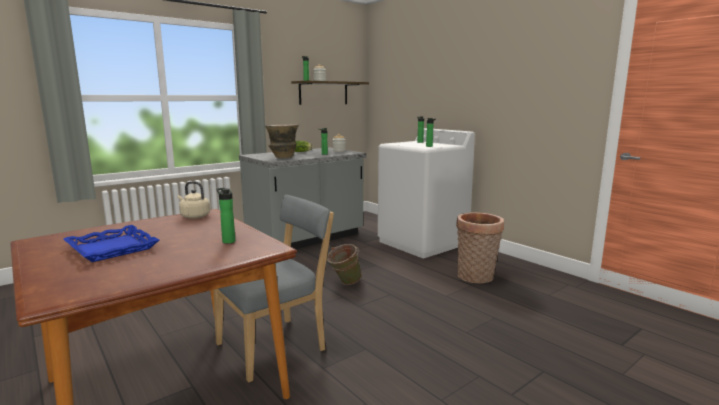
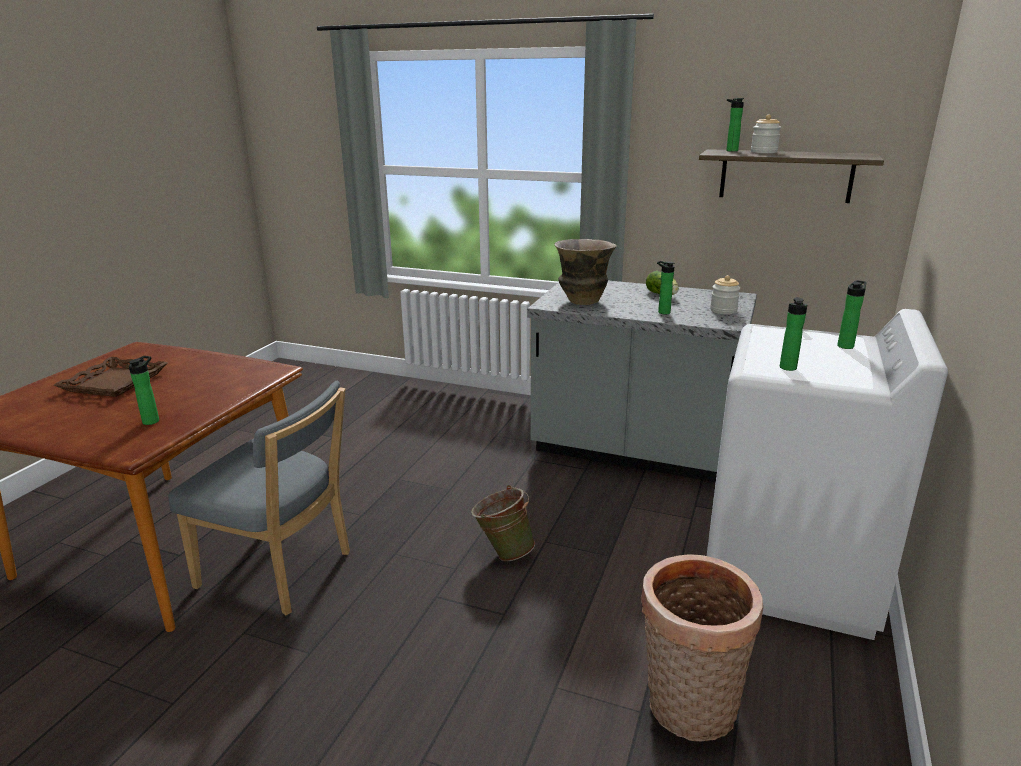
camera: 60 degrees right, 10 degrees up
(111, 248) = (114, 382): blue tray -> brown tray
(194, 216) = (253, 370): beige kettle -> none

